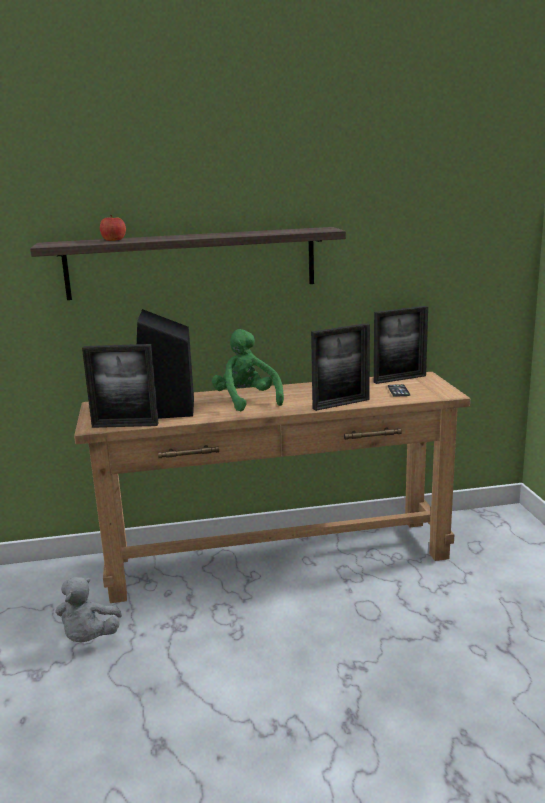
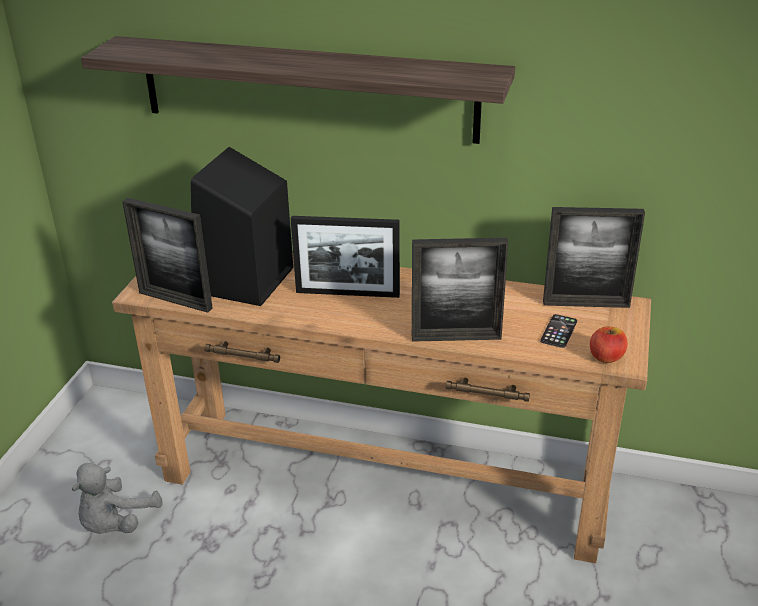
camera: 25 degrees right, 15 degrees up
(113, 240) = (193, 53): apple -> apple (606, 357)
(246, 401) = (347, 293): green plush toy -> picture frame

